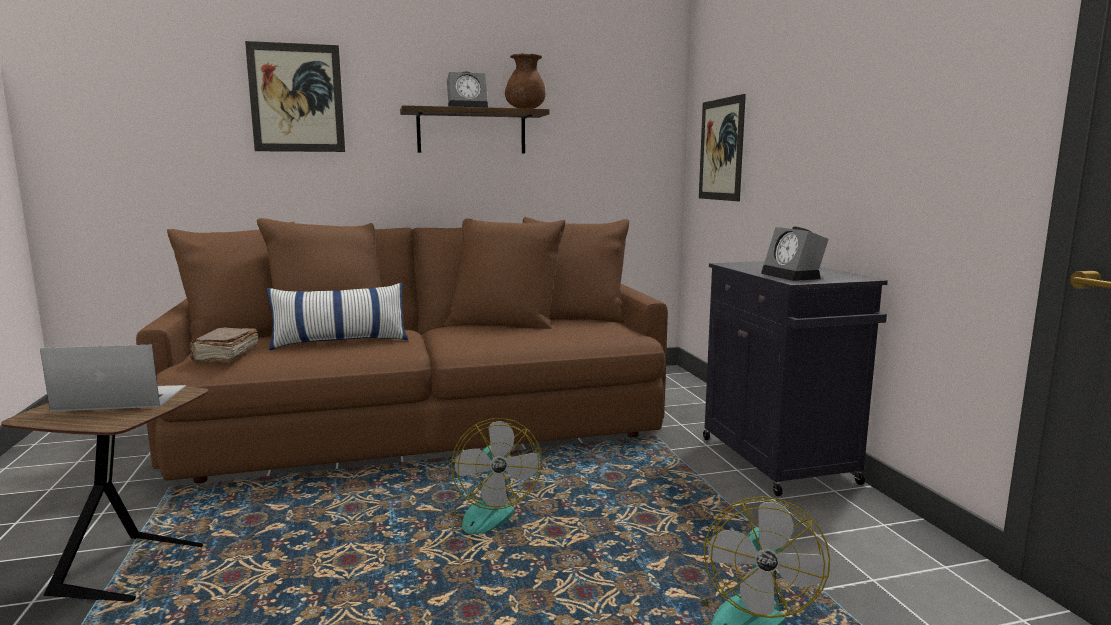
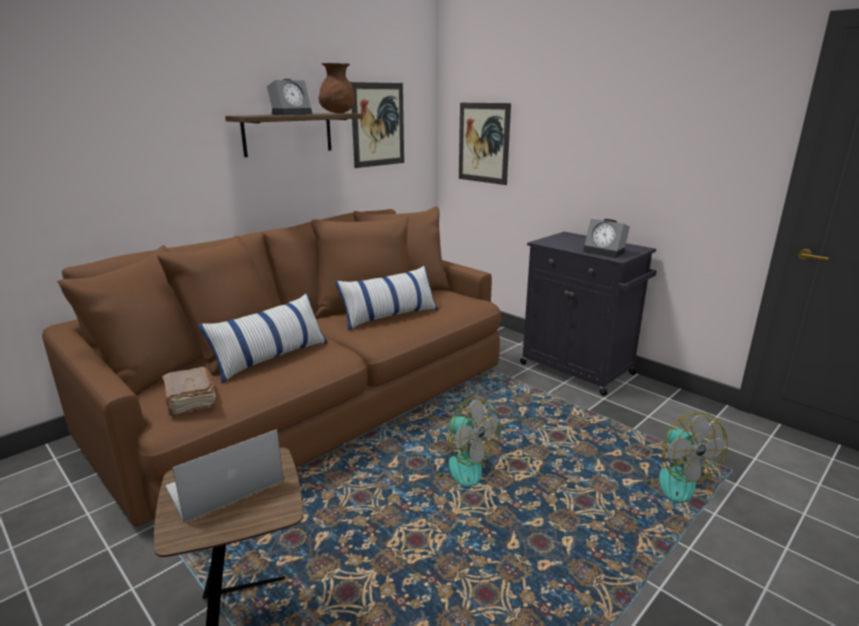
camera: 30 degrees left, 10 degrees up
(296, 98) = (121, 109): picture -> picture (378, 125)
(508, 331) = (389, 316): none -> pillow

